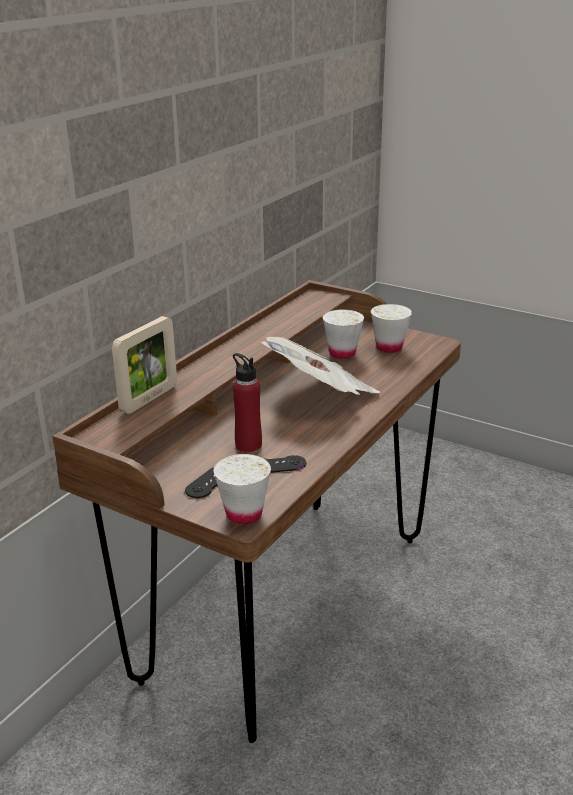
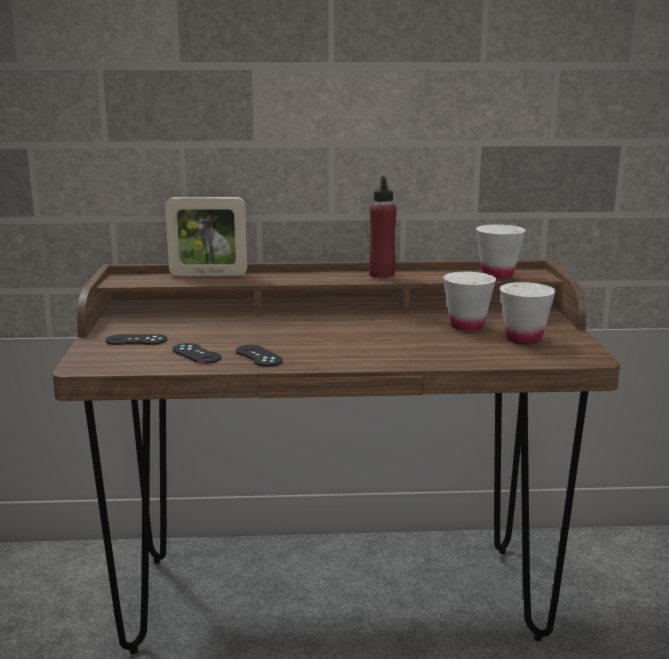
camera: 55 degrees right, 10 degrees down
(244, 514) = (96, 362): white cup -> white cup (497, 275)
(248, 445) = (219, 337): red bottle -> red bottle (382, 274)
(313, 442) = (258, 356): none -> black game controller
(321, 394) = (361, 338): newspaper -> none

